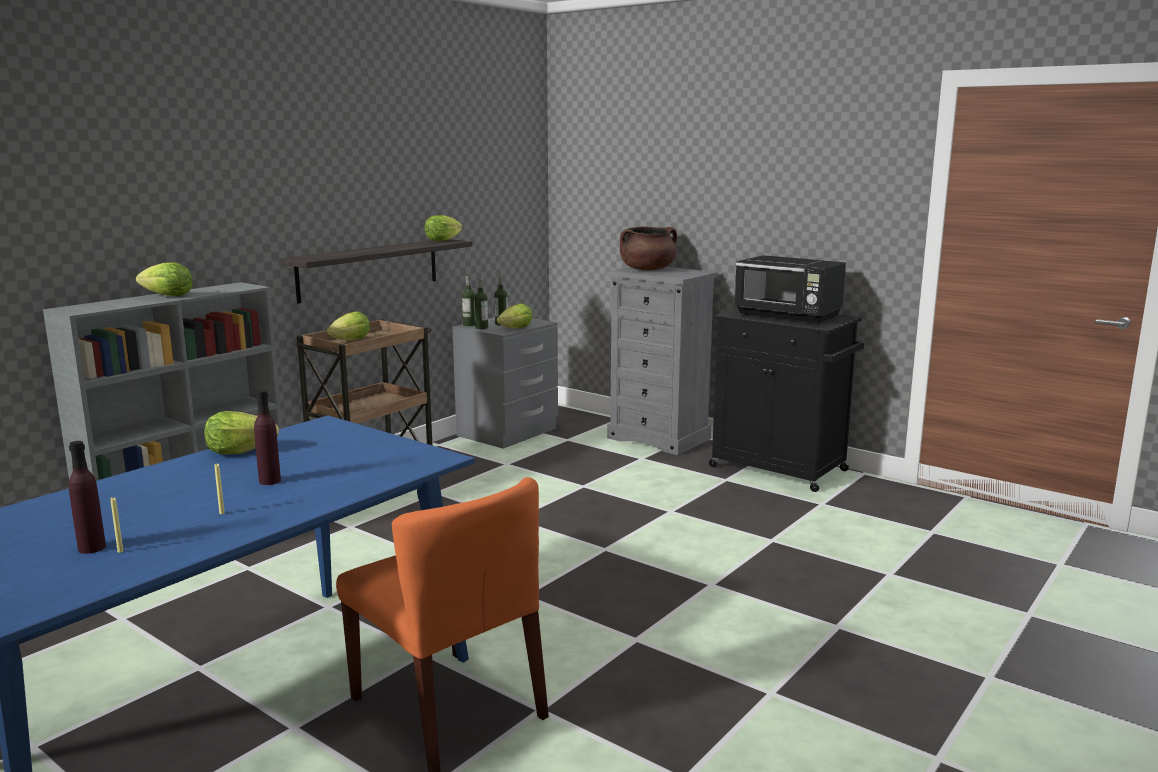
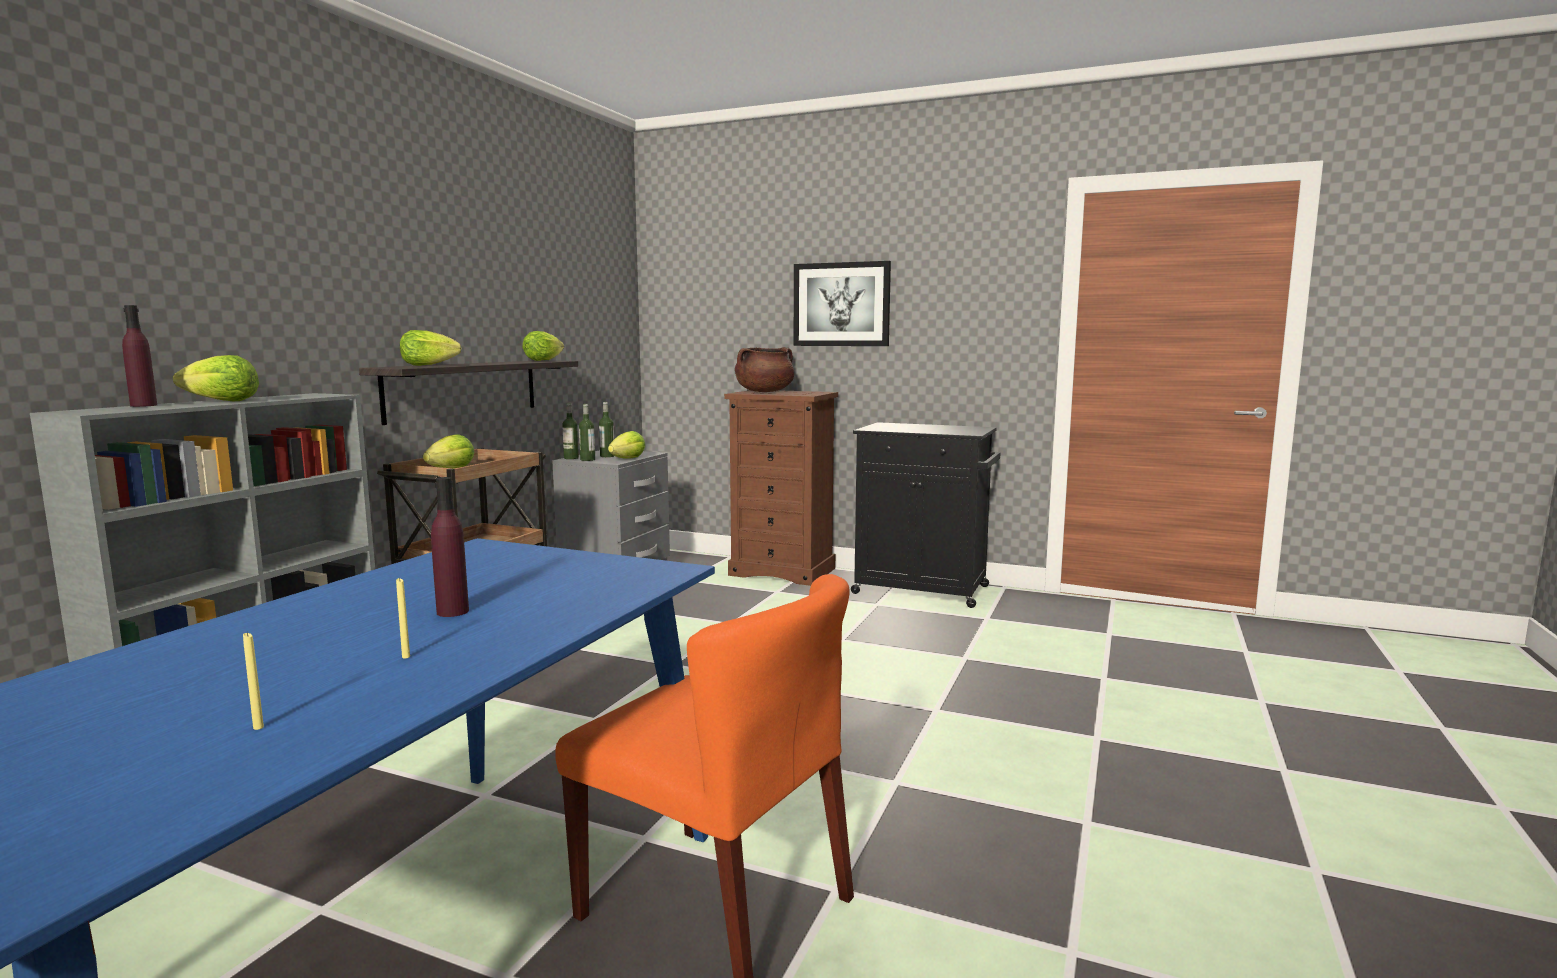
camera: 15 degrees left, 5 degrees down
(92, 548) = (200, 728): purple bottle -> purple bottle (143, 405)
(239, 452) = (379, 583): lettuce -> lettuce (428, 365)
(659, 438) = (783, 572): grey dresser -> brown dresser
(724, 187) = (841, 304): none -> picture
(788, 316) = (927, 428): black microwave -> none

